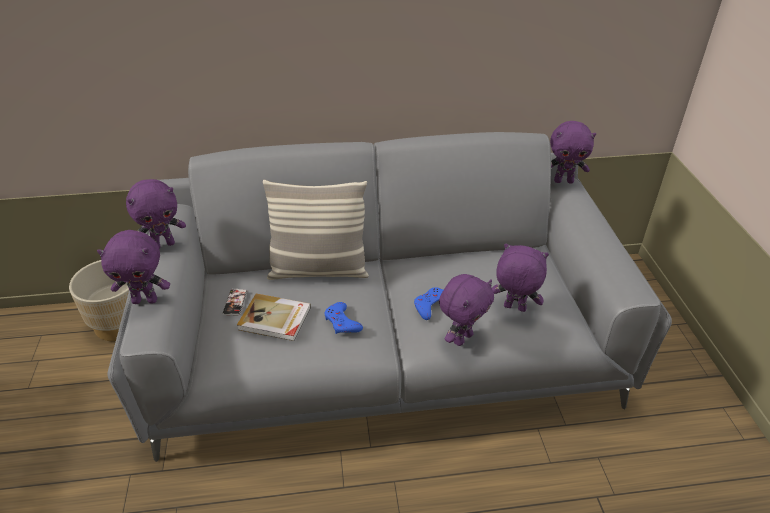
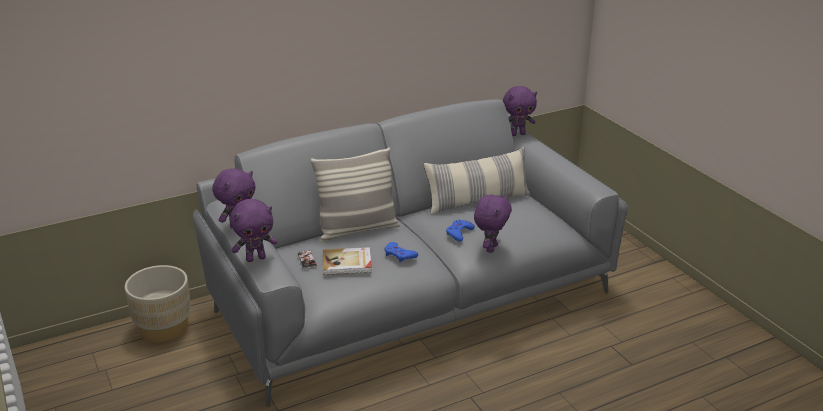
camera: 20 degrees left, 10 degrees down
(481, 261) = (477, 201): none -> pillow
(514, 308) = (518, 223): purple plush toy -> none

